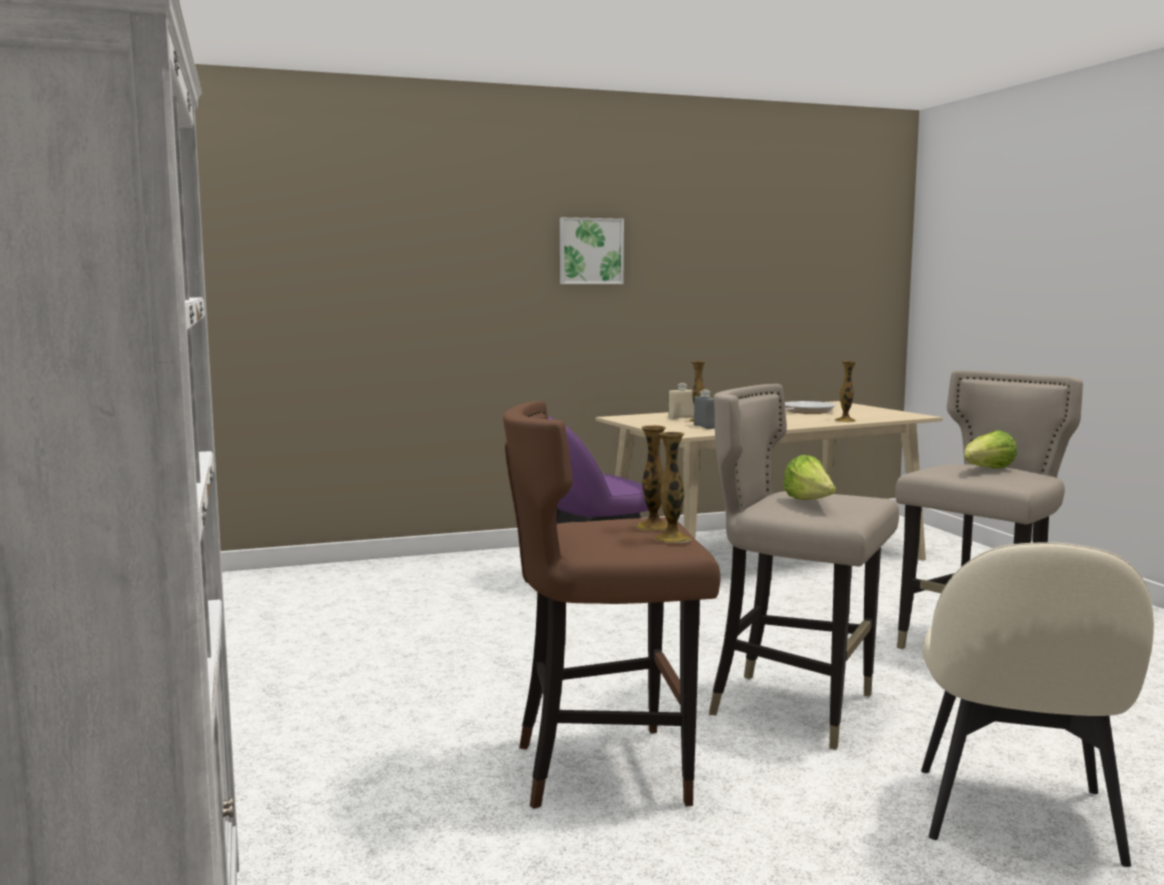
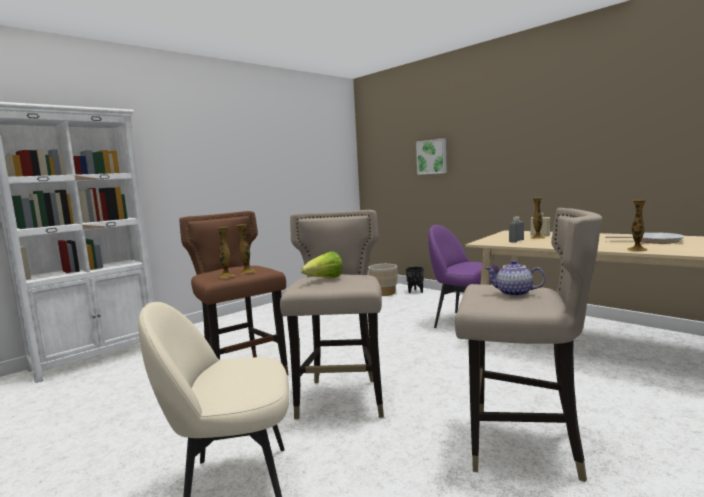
camera: 65 degrees right, 0 degrees up
(330, 587) = (384, 293): none -> beige planter
(376, 569) = (415, 291): none -> black planter
(590, 251) = (533, 129): picture -> picture (432, 157)
(987, 470) = (513, 293): lettuce -> teapot

